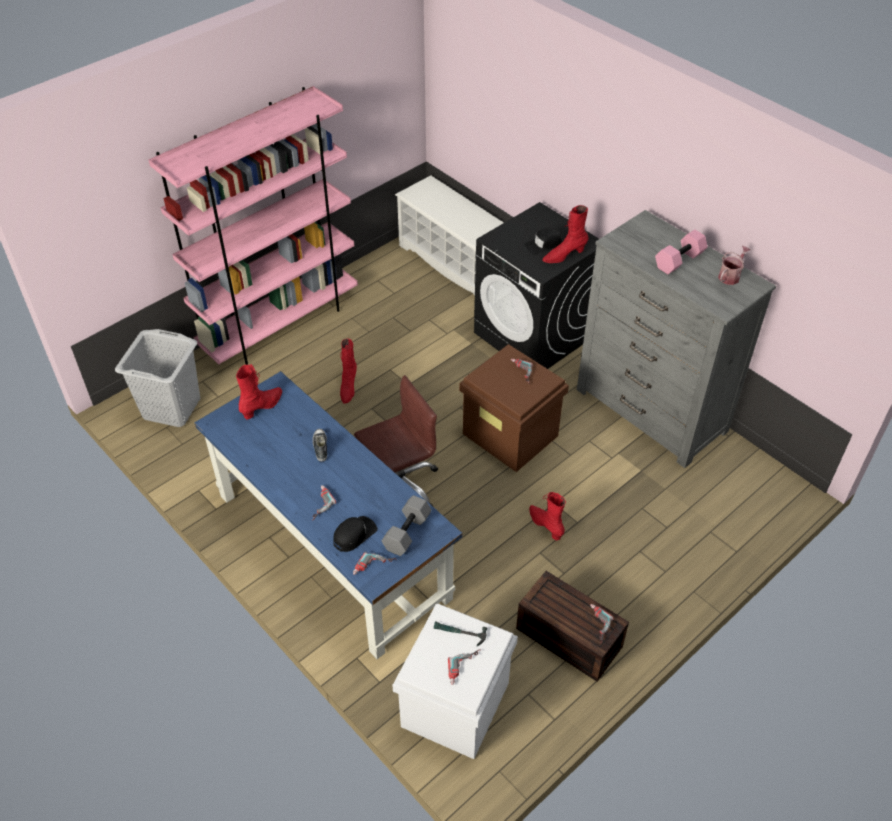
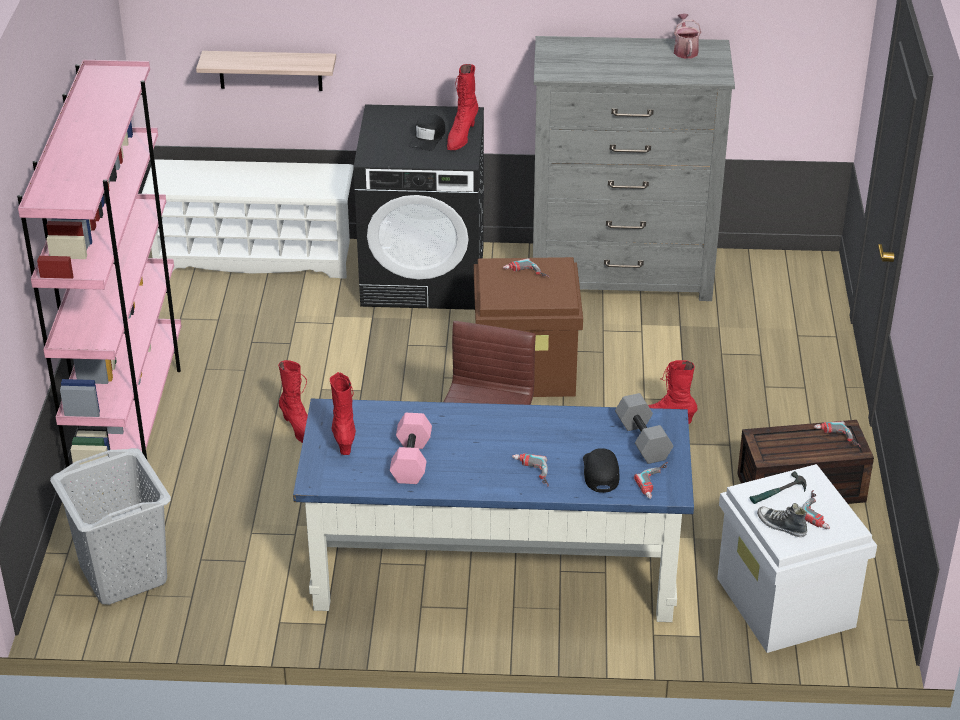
camera: 45 degrees left, 10 degrees down
(320, 447) = (458, 431): shoe -> shoe (781, 526)
(494, 149) = (270, 70): none -> shelf
(679, 261) = (628, 60): pink dumbbell -> pink dumbbell (412, 460)

